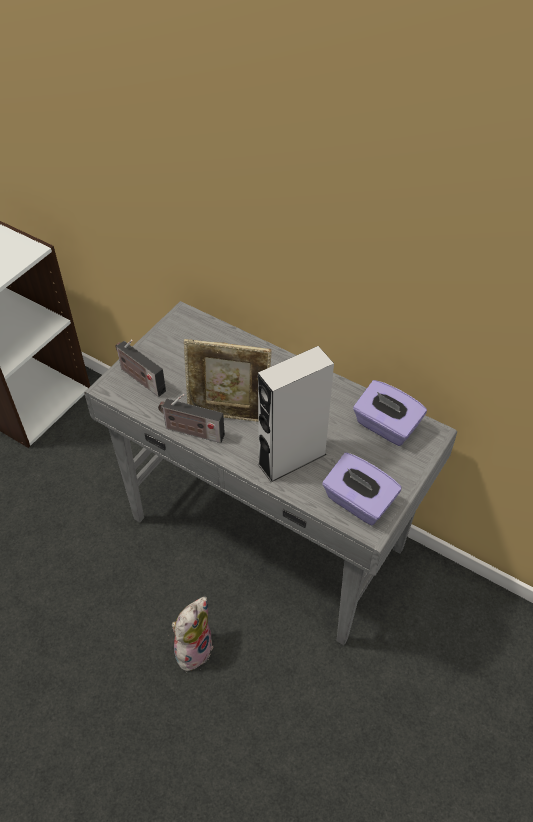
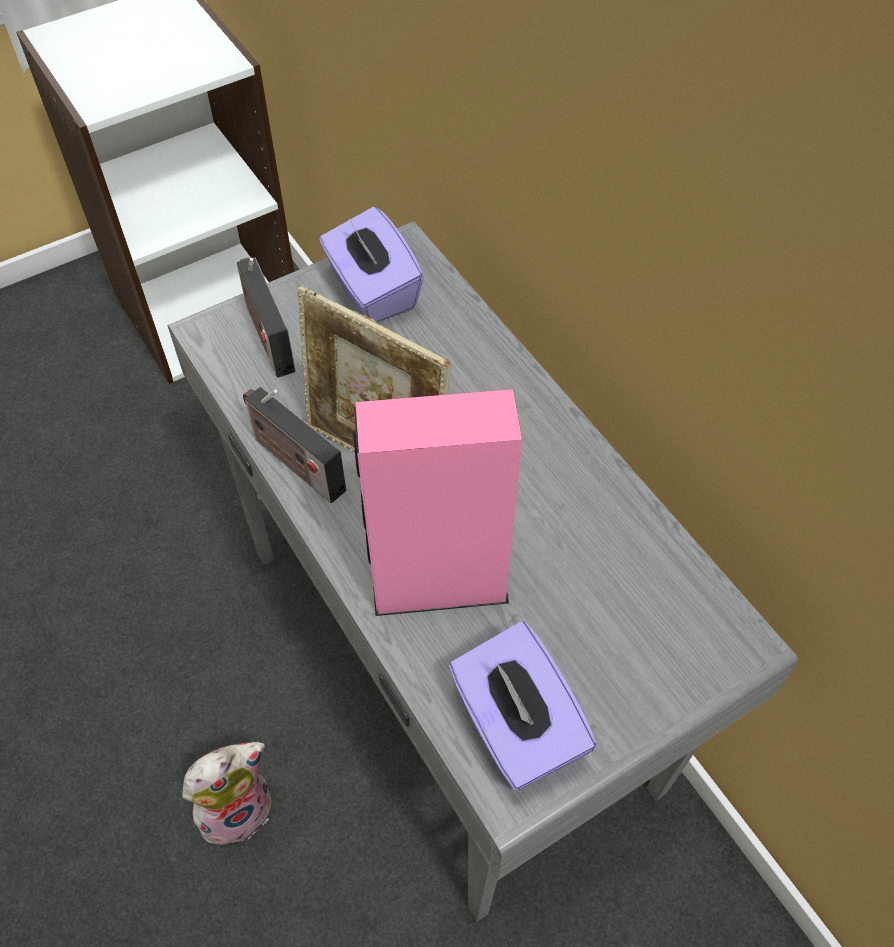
camera: 25 degrees right, 5 degrees up
(292, 459) = (439, 586): grey speaker -> pink speaker
(386, 426) = (655, 592): purple tissue box -> purple tissue box (372, 291)

